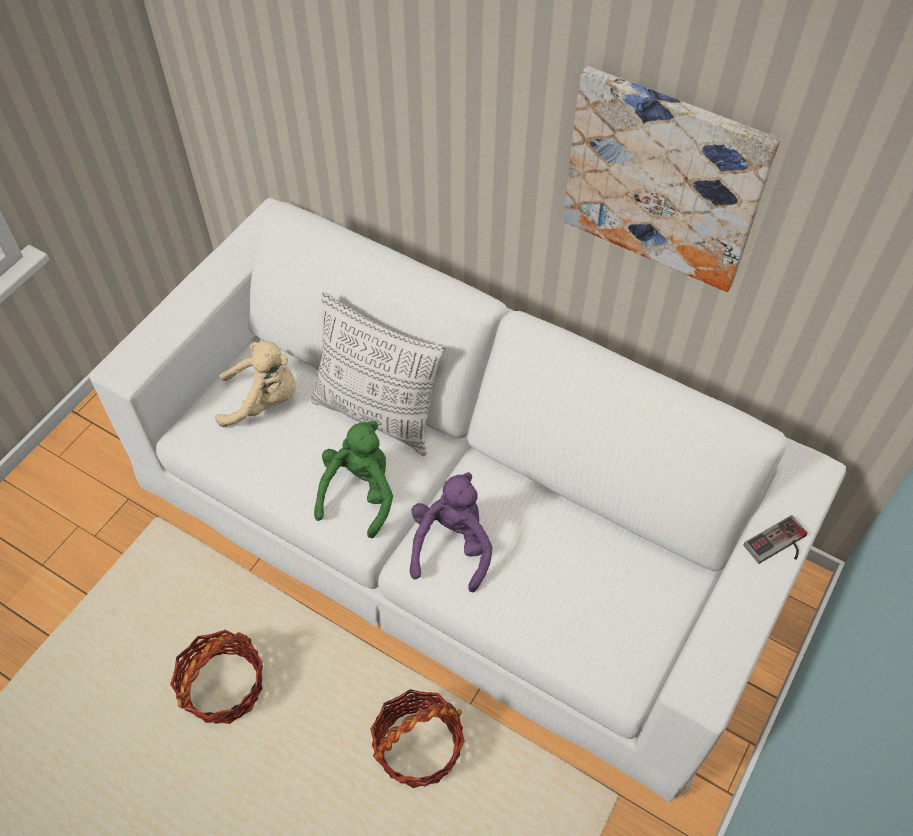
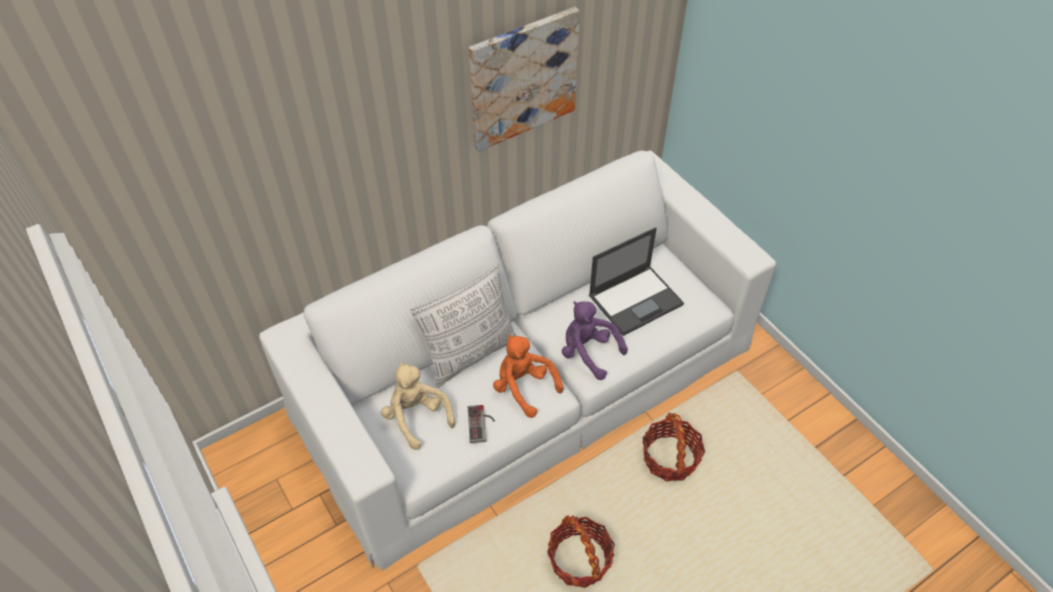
camera: 65 degrees left, 5 degrees down
(263, 401) = (417, 417): beige plush toy -> beige plush toy turned 60 degrees counterclockwise
(359, 493) = (523, 387): green plush toy -> orange plush toy
(574, 570) = (636, 299): none -> laptop
(779, 546) = (686, 194): game controller -> game controller (481, 424)

